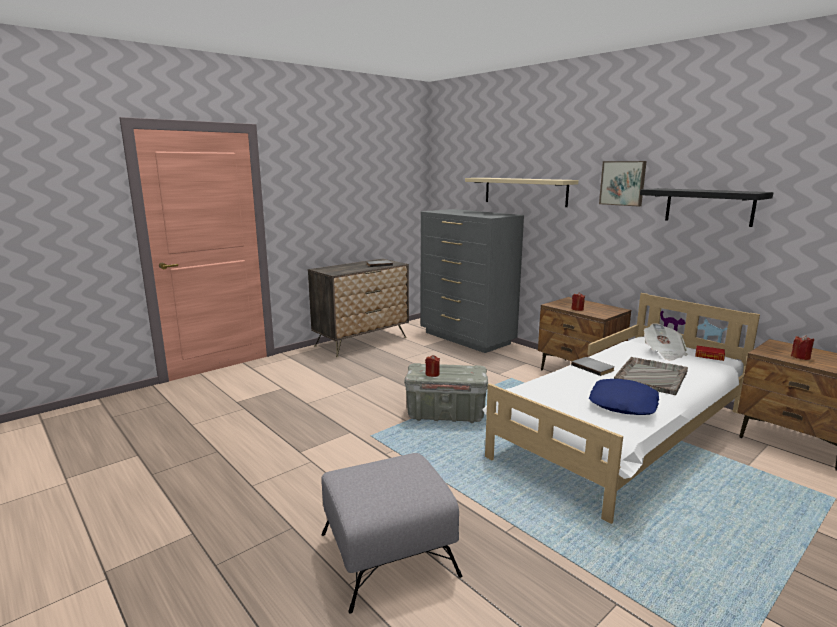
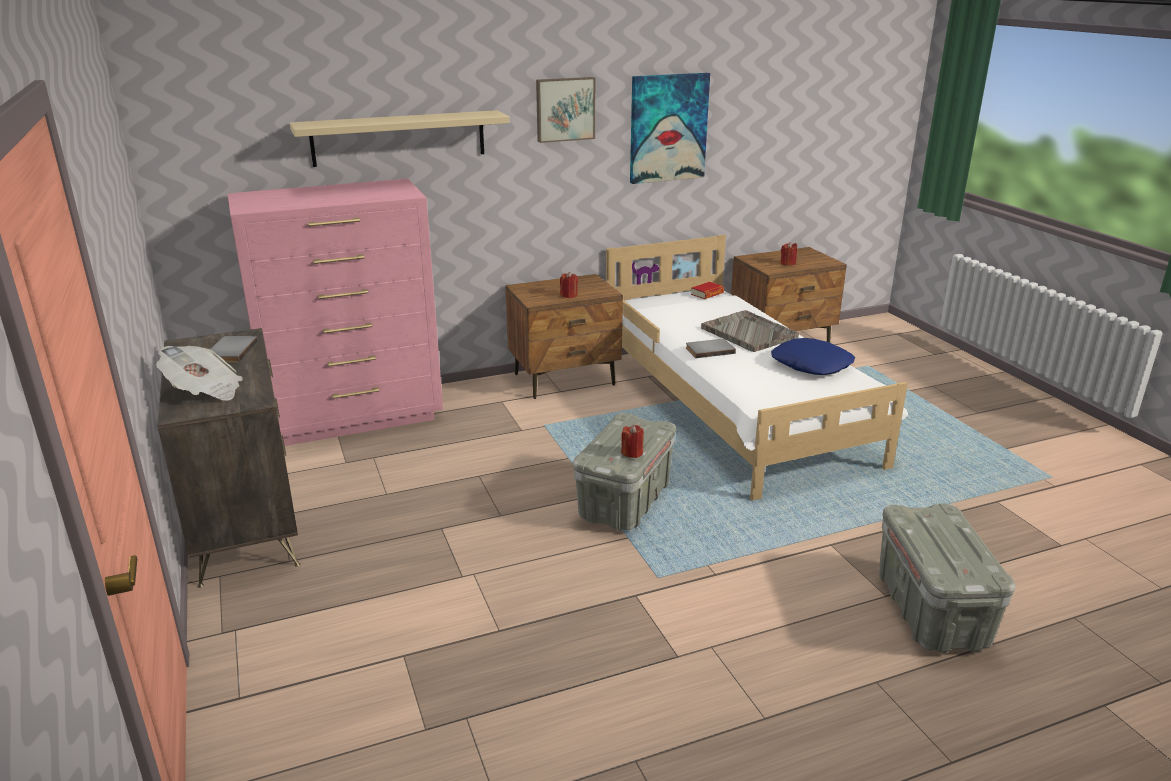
camera: 70 degrees left, 10 degrees up
(387, 554) = (932, 611): grey ottoman -> grey storage box
(466, 338) = (356, 418): grey dresser -> pink dresser
(663, 353) = (686, 308): newspaper -> newspaper (205, 391)
(709, 206) = (668, 128): black shelf -> picture

